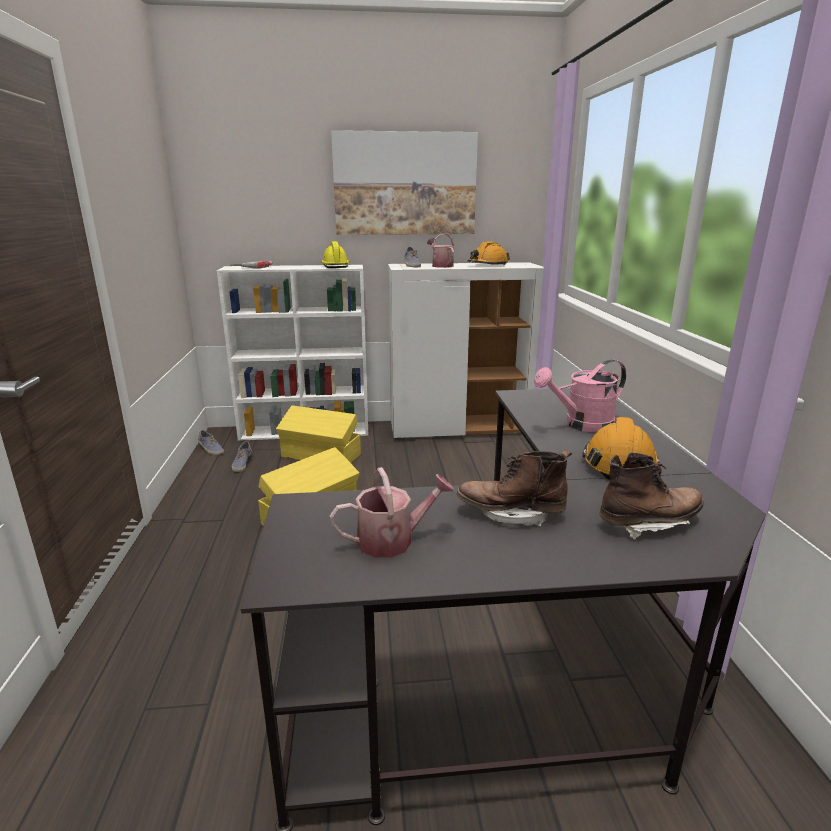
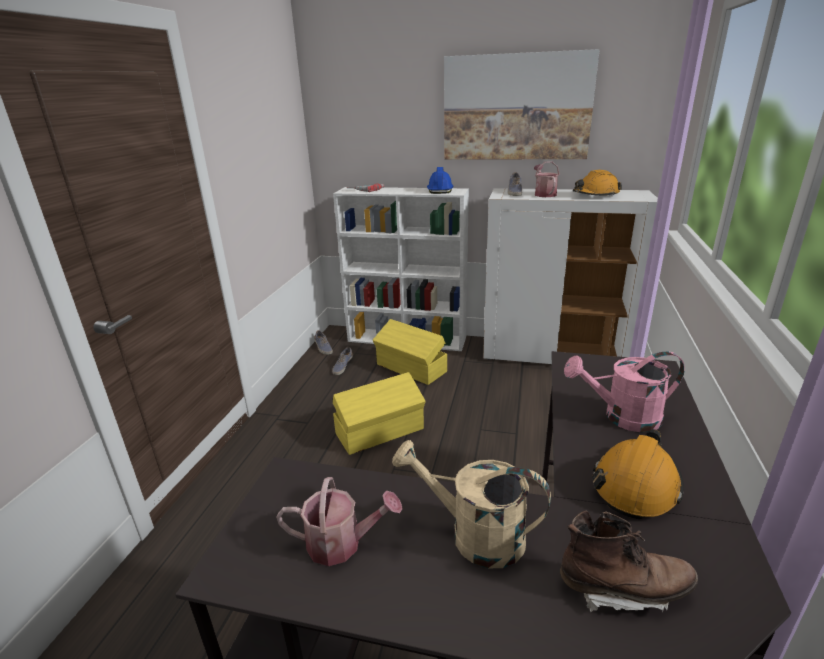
camera: 20 degrees right, 5 degrees up
(334, 266) = (440, 190): yellow hard hat -> blue hard hat
(510, 514) = (474, 535): brown boot -> beige watering can

